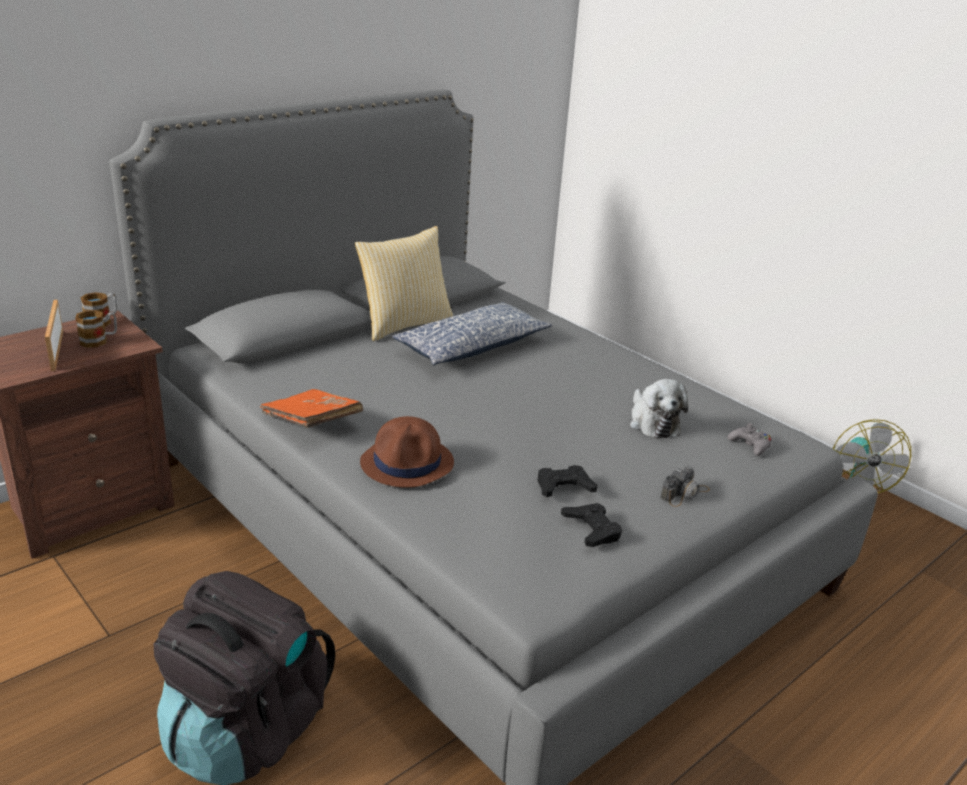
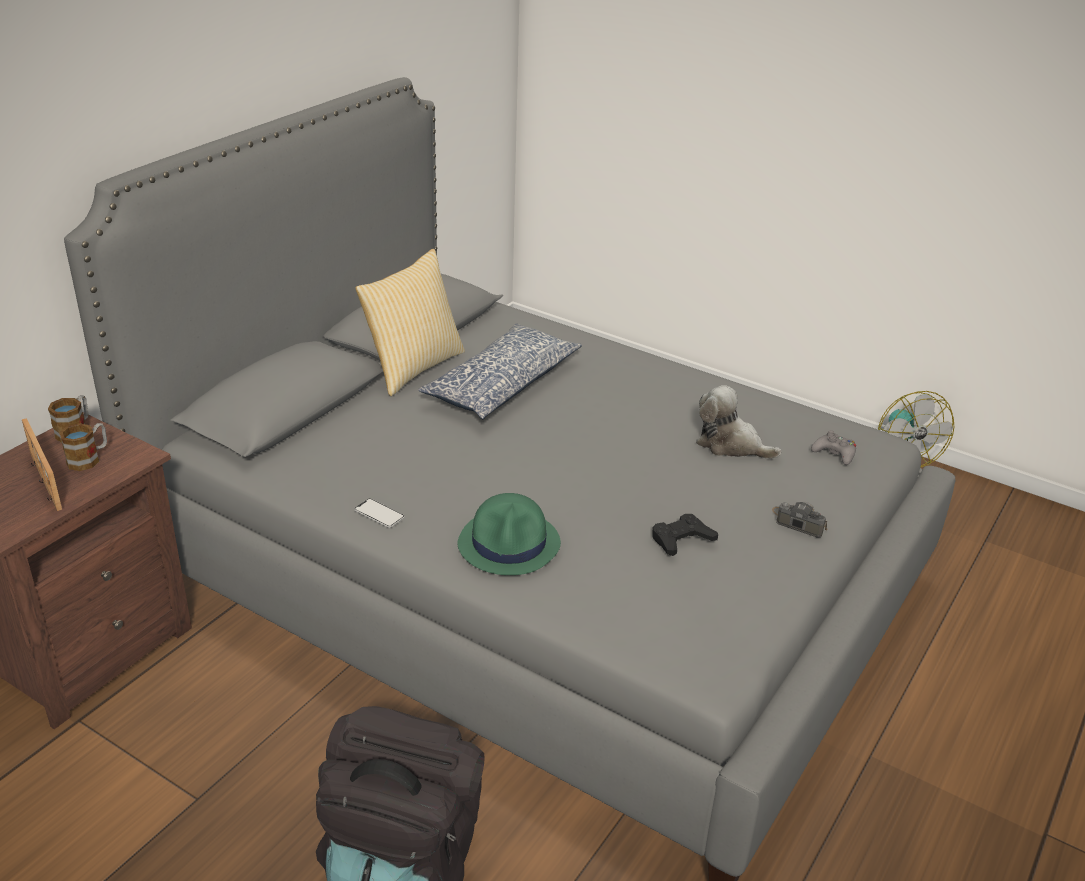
camera: 15 degrees left, 5 degrees up
(311, 422) = (379, 514): orange book -> phone
(408, 463) = (510, 544): brown hat -> green hat
(592, 529) = (730, 582): black game controller -> none
(653, 422) = (730, 445): plush toy -> plush toy turned 150 degrees clockwise
(685, 493) = (797, 522): camera -> camera turned 90 degrees counterclockwise

